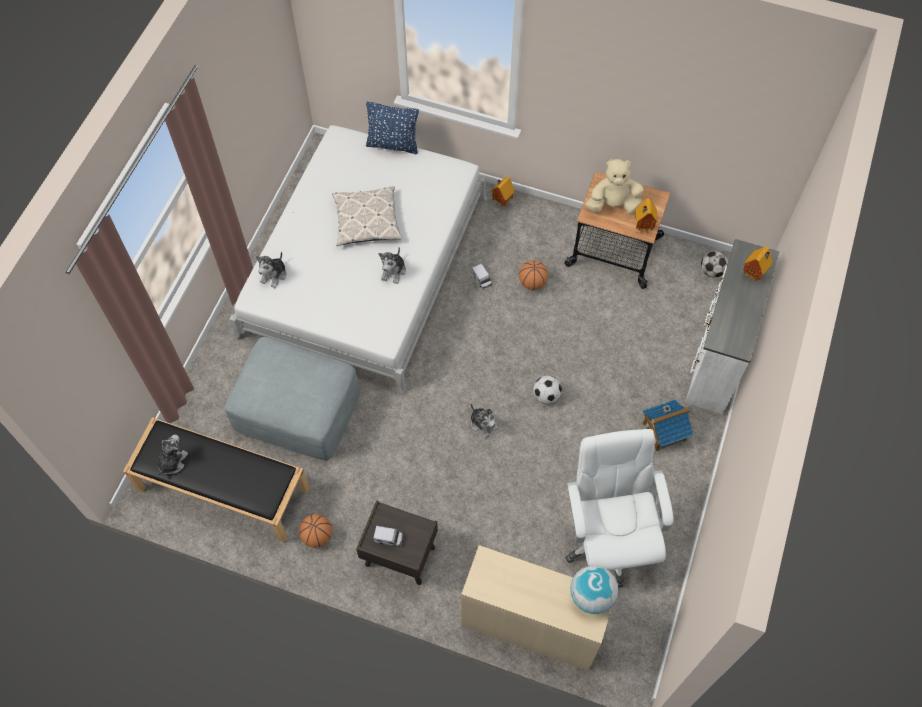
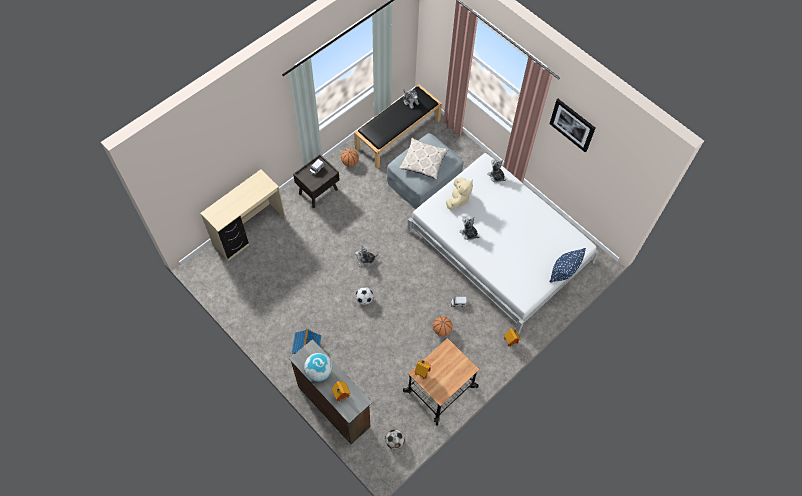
camera: 115 degrees right, 0 degrees up
(219, 100) = (572, 125): none -> picture
(366, 220) = (511, 234): pillow -> pillow (423, 161)
(591, 596) = (223, 220): globe -> globe (319, 371)
(608, 538) = (267, 287): white office chair -> none
(613, 204) = (448, 365): beige plush toy -> beige plush toy (458, 199)
(715, 358) = (334, 405): white dresser -> brown dresser

